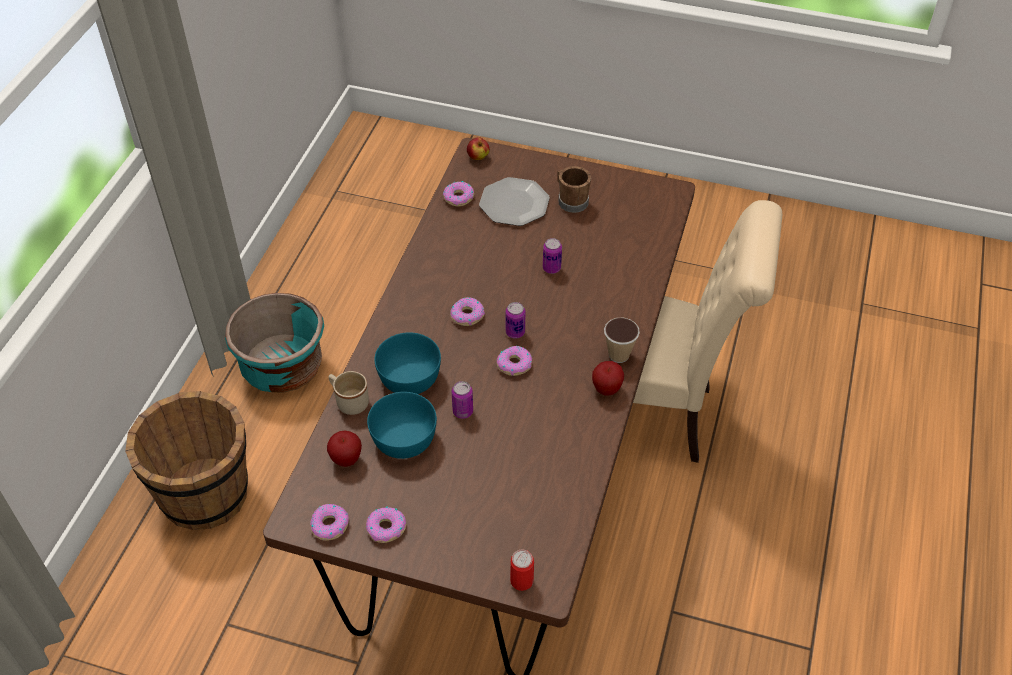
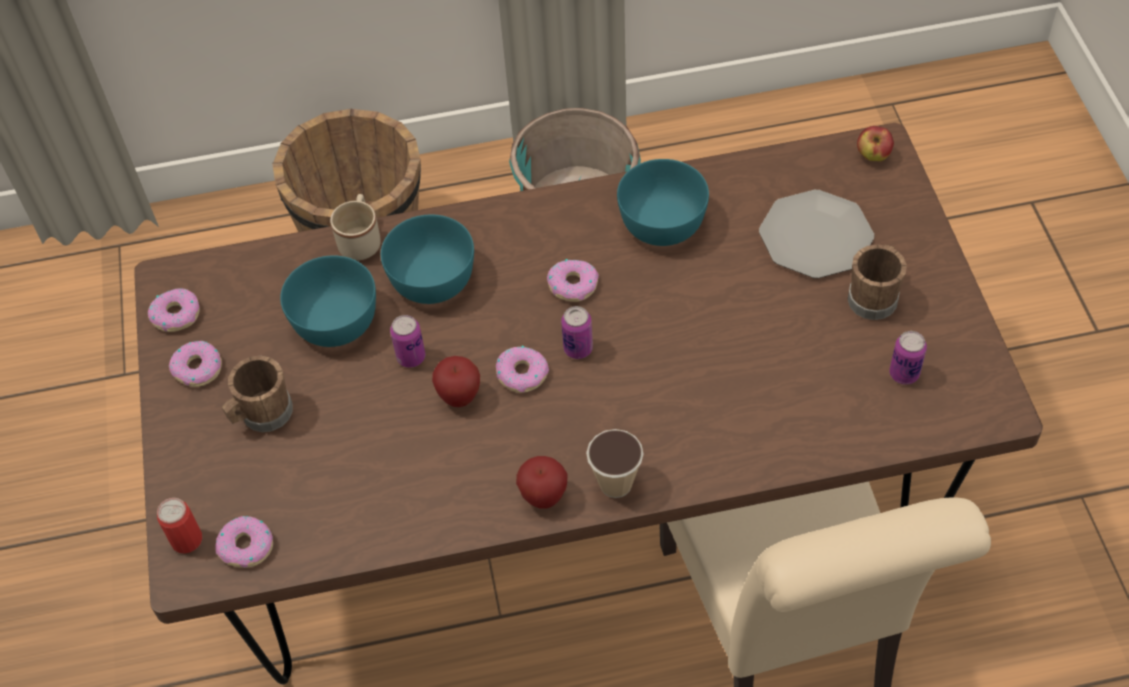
camera: 65 degrees right, 5 degrees up
(346, 460) = (274, 282): apple -> apple (459, 397)
(451, 505) = (262, 415): none -> brown mug
(453, 257) = (664, 222): none -> turquoise bowl
(459, 198) = (778, 174): donut -> donut (246, 546)
(551, 268) = (723, 334): can -> can (904, 374)

